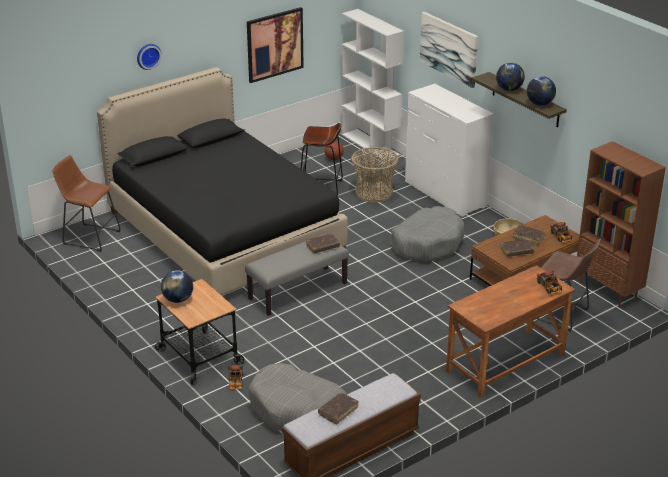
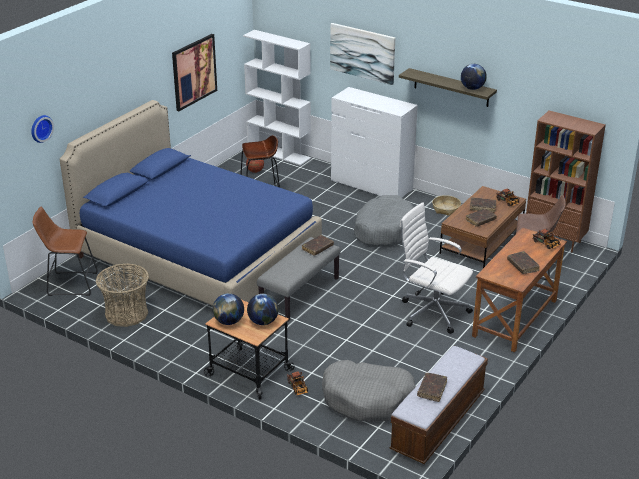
camera: 20 degrees left, 0 degrees up
(148, 56) = (96, 97): wall clock -> wall clock (40, 128)
(224, 232) = (198, 255): black bed -> blue bed
(374, 192) = (309, 194): basket -> basket (126, 314)
(421, 337) = (432, 312): none -> white office chair
(505, 305) = (522, 266): none -> brown book
(509, 89) = (438, 80): globe -> globe (263, 322)

